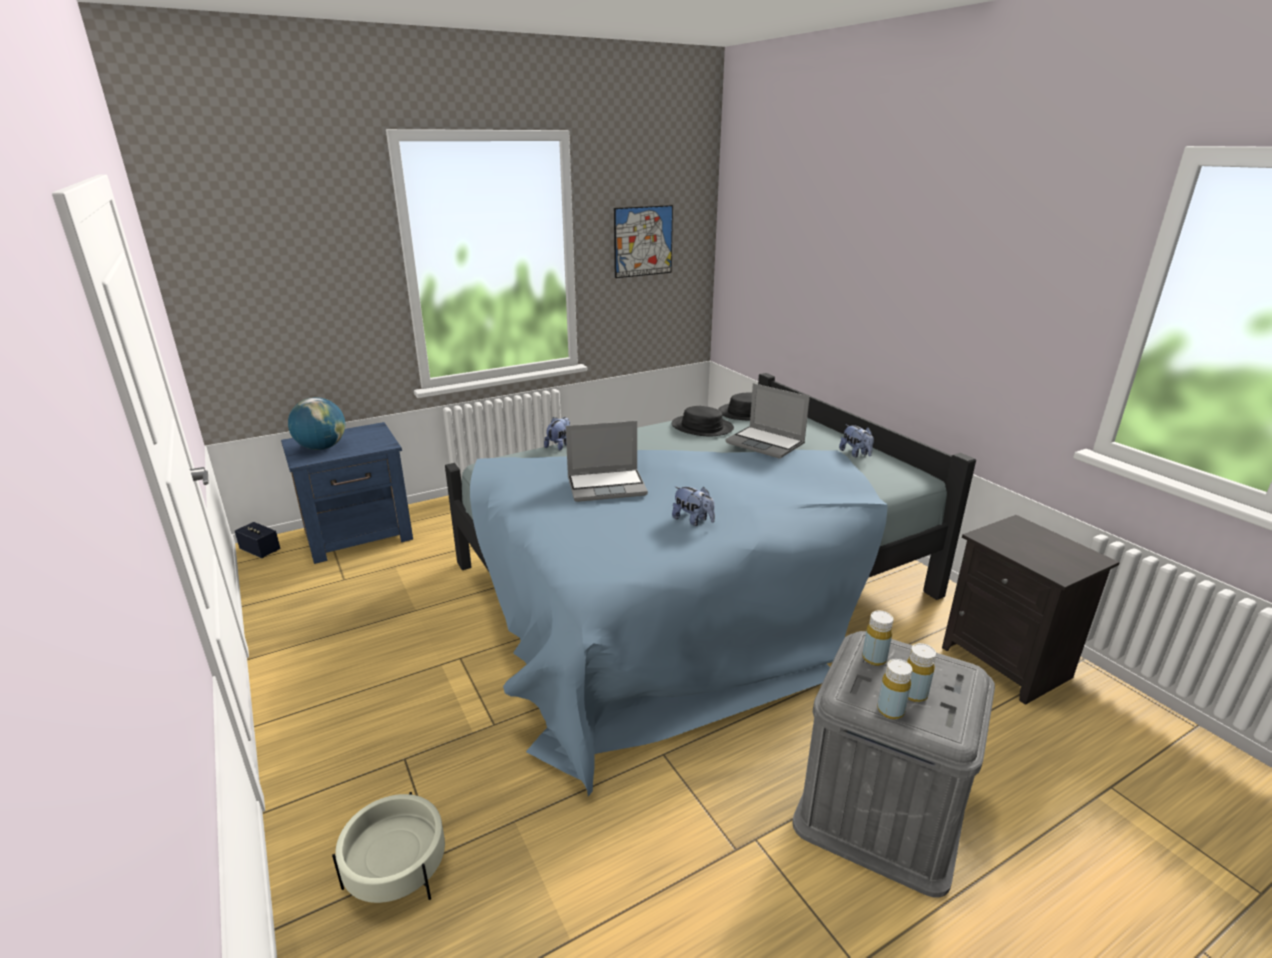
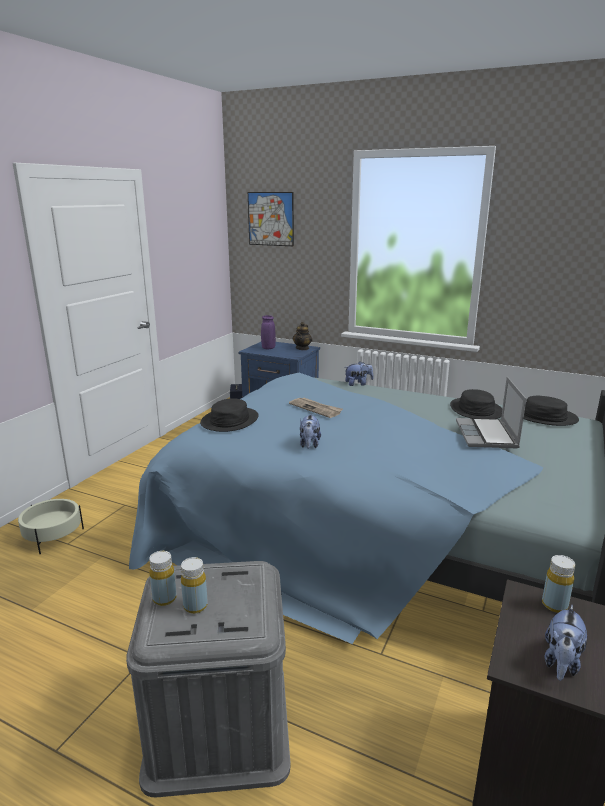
camera: 55 degrees right, 5 degrees down
(322, 447) = (268, 348): globe -> purple vase
(369, 431) = (302, 348): none -> teapot
(568, 542) = (229, 420): none -> black hat
(607, 486) = (316, 409): laptop -> newspaper
(643, 241) = (560, 246): picture -> picture (270, 219)
(855, 454) = (560, 478): plush toy -> plush toy (561, 662)
(874, 658) = (230, 576): yellow bottle -> yellow bottle (554, 605)

